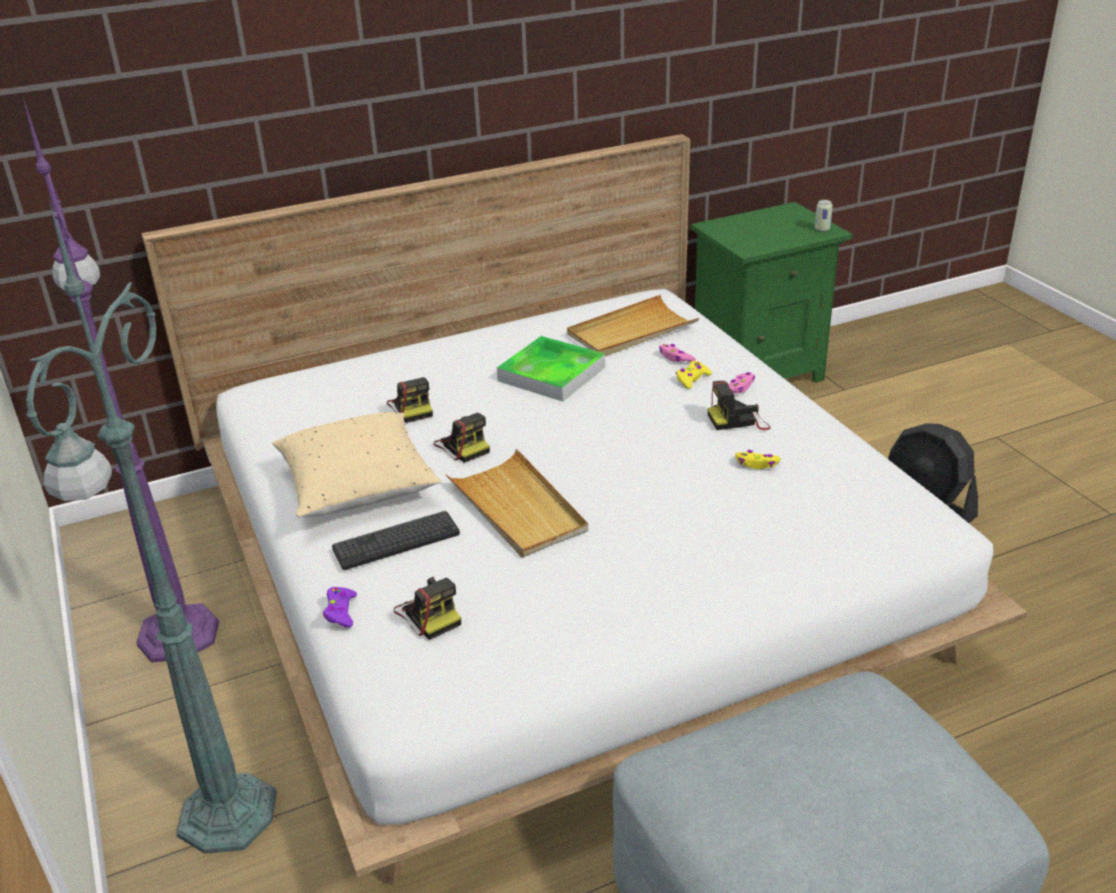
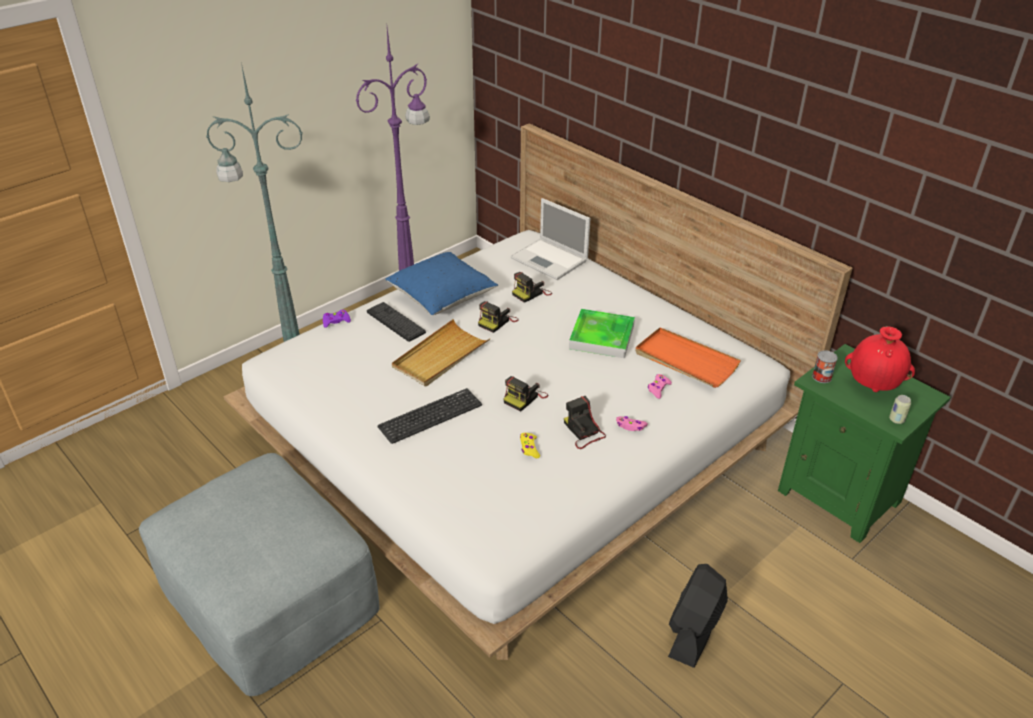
camera: 70 degrees right, 5 degrees up
(338, 380) = (550, 260): none -> laptop
(358, 487) = (442, 297): beige pillow -> blue pillow
(429, 614) = (339, 348): camera -> camera (524, 398)
(631, 331) = (685, 360): beige tray -> orange tray
(658, 536) = (430, 416): none -> keyboard
(692, 379) = (631, 401): yellow game controller -> none
(742, 245) = (821, 377): none -> can
(767, 227) = (873, 386): none -> red vase

